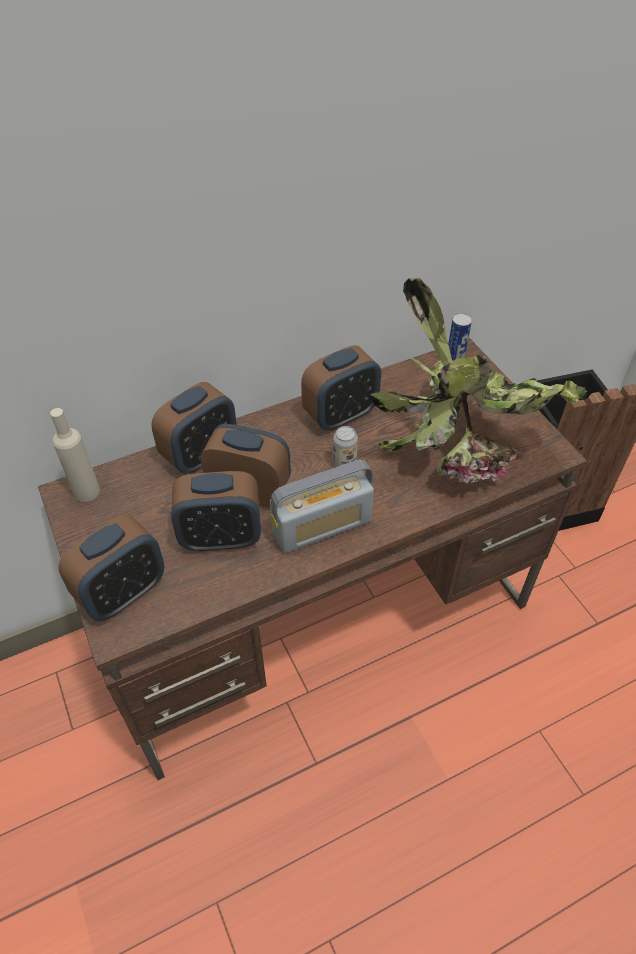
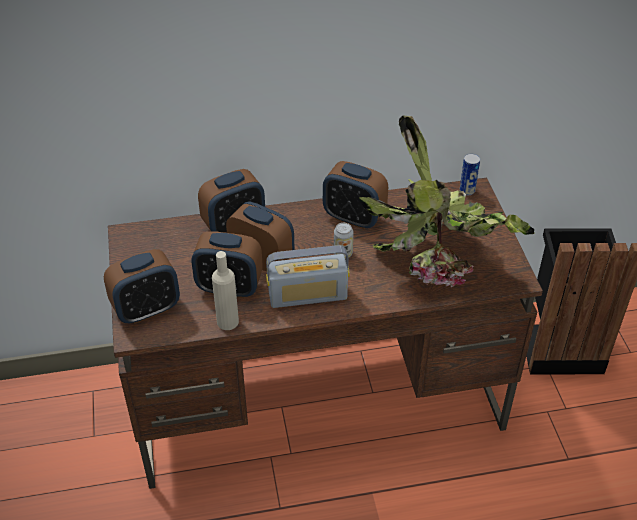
camera: 15 degrees right, 5 degrees down
(86, 491) = (141, 236): beige bottle -> beige bottle (227, 322)
(340, 415) = (354, 217): alarm clock -> alarm clock turned 45 degrees clockwise

